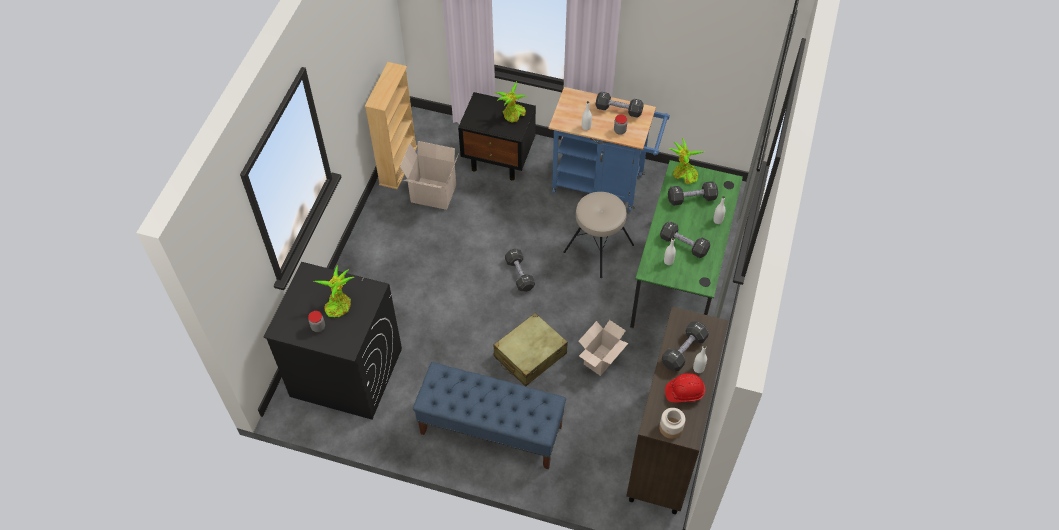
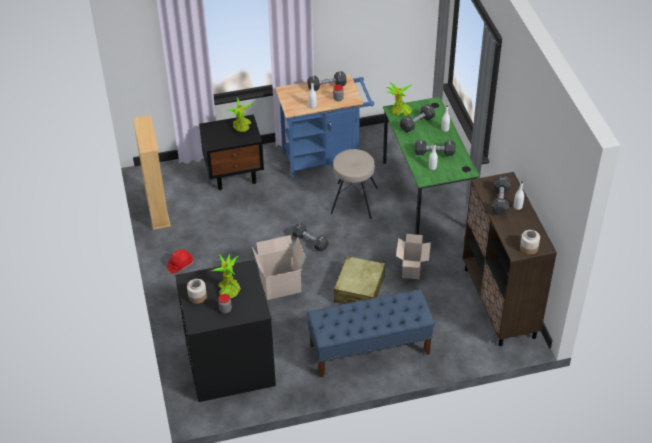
camera: 30 degrees left, 10 degrees down
(303, 298) = (197, 297): none -> jar
(432, 194) = (201, 218): cardboard box -> cardboard box (280, 286)
(684, 392) = (520, 224): red hard hat -> red hard hat (180, 265)

